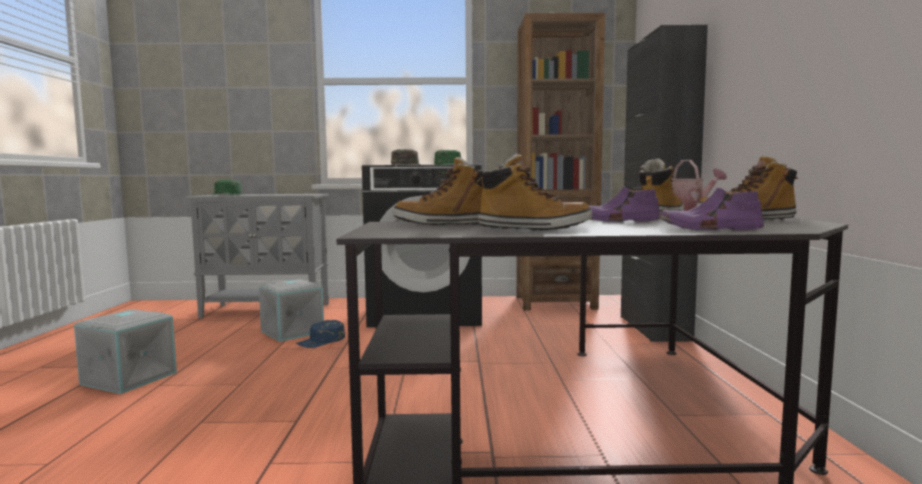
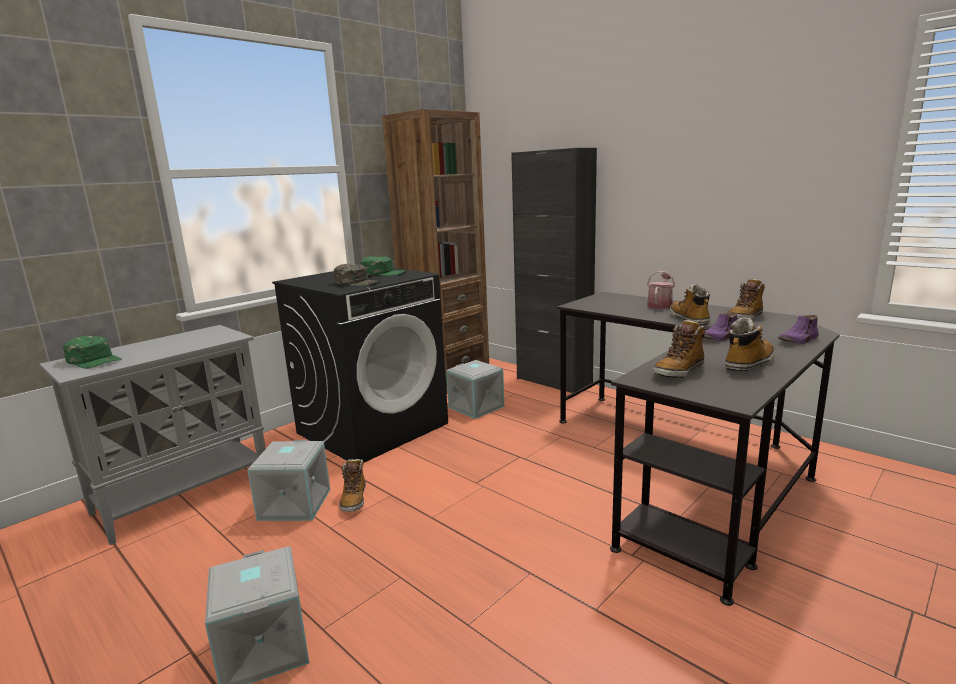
camera: 45 degrees left, 10 degrees up
(321, 341) = (354, 499): blue cap -> boot
(532, 323) = (477, 407): none -> grey storage box

